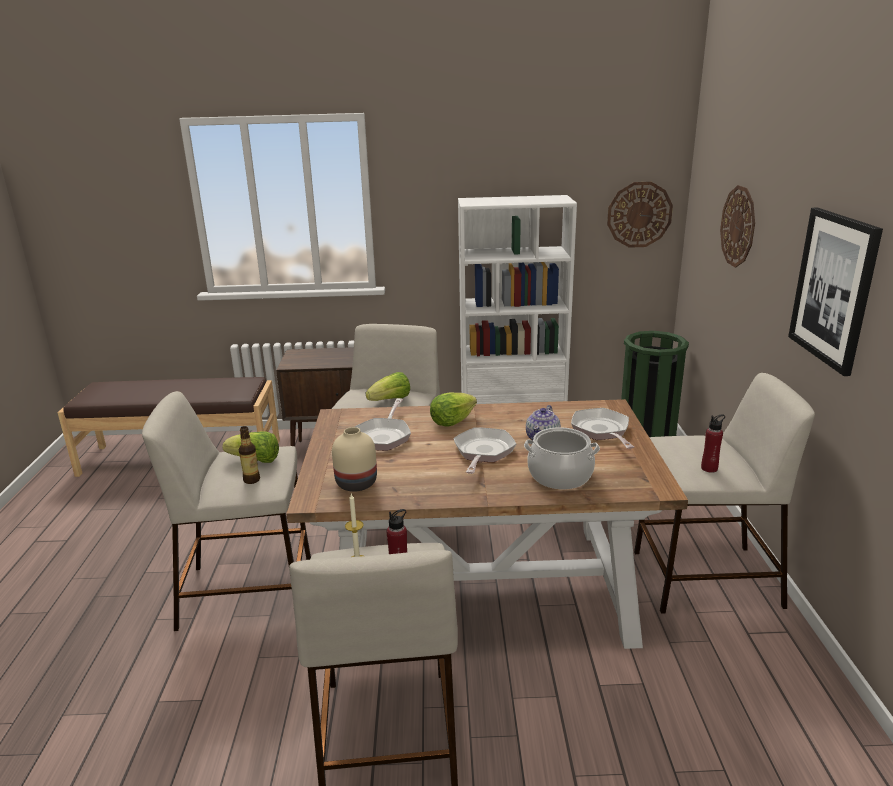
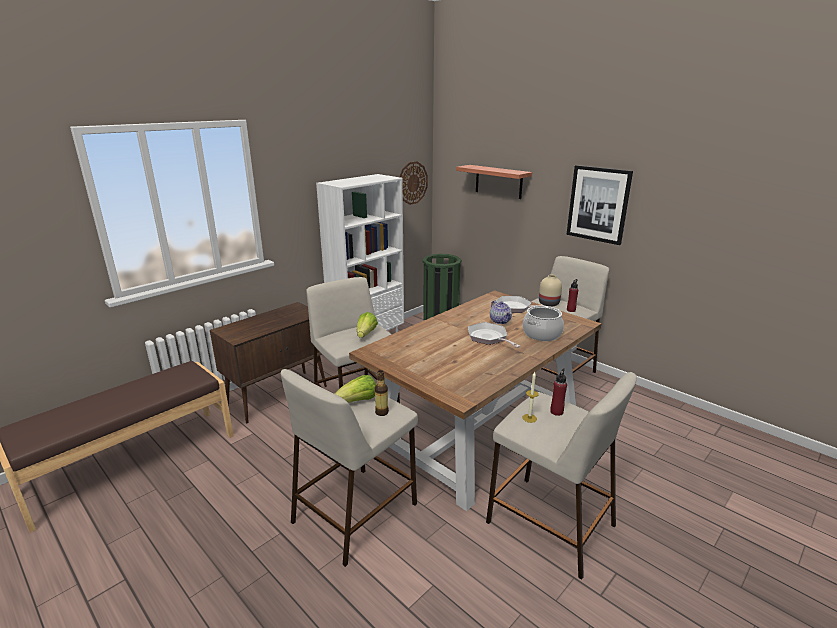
camera: 45 degrees left, 0 degrees up
(357, 483) = (464, 379): beige vase -> beige vase (548, 303)
(383, 436) = (422, 351): frying pan -> none
(452, 422) = (441, 330): lettuce -> none
(738, 226) = (498, 181): wall clock -> shelf

